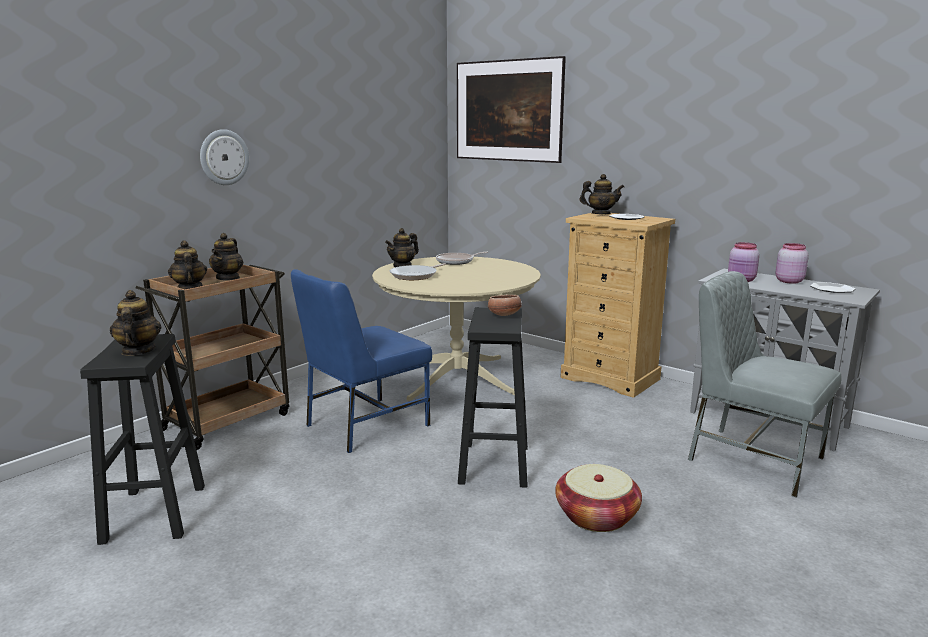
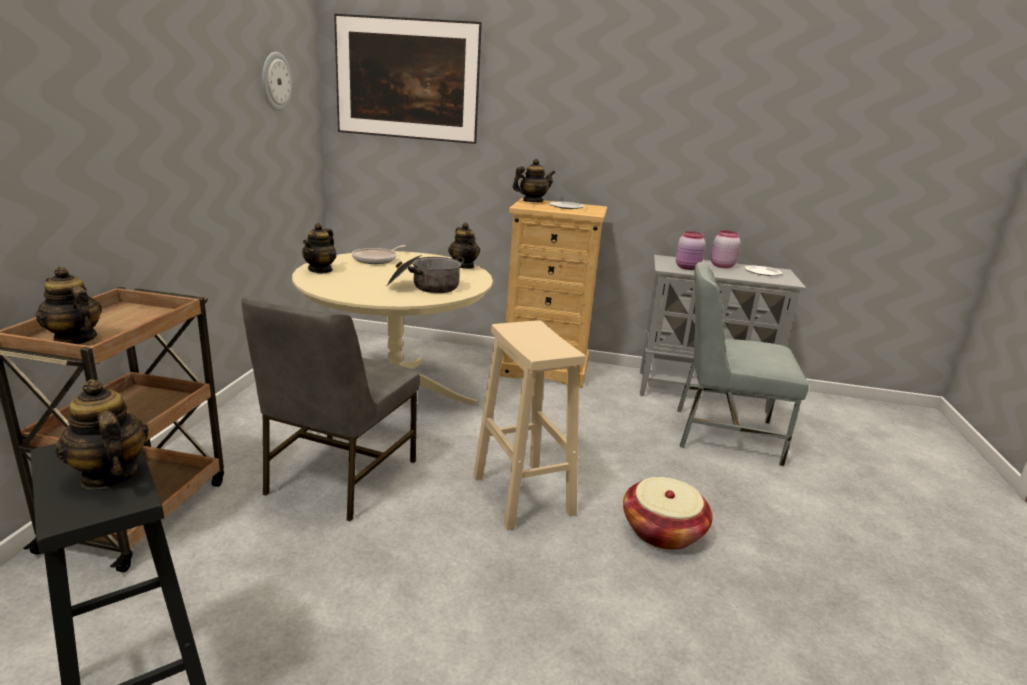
camera: 30 degrees left, 5 degrees up
(224, 157) = (80, 130): wall clock -> wall clock (275, 81)
(228, 278) = (118, 313): teapot -> teapot (463, 266)
(364, 425) = (338, 477): blue chair -> grey chair
(415, 275) = (354, 283): frying pan -> none
(467, 282) = (424, 287): none -> cooking pot
(494, 465) = (523, 496): black stool -> beige stool
(504, 315) = (537, 332): bowl -> none

